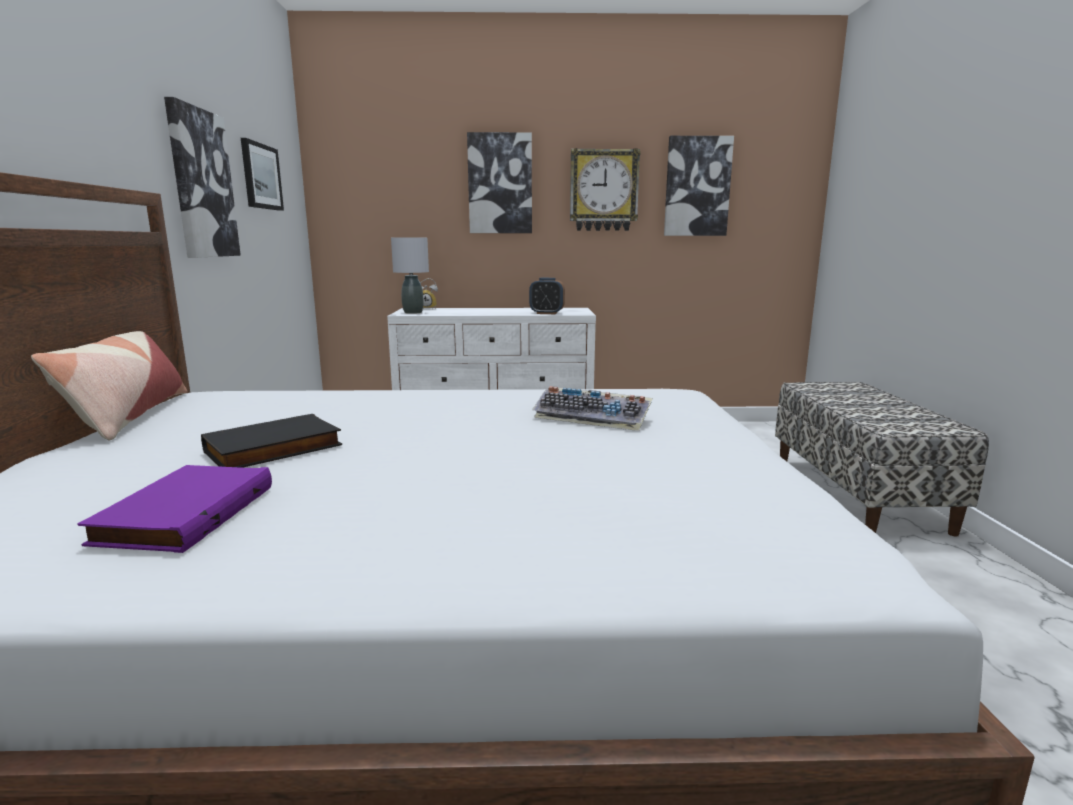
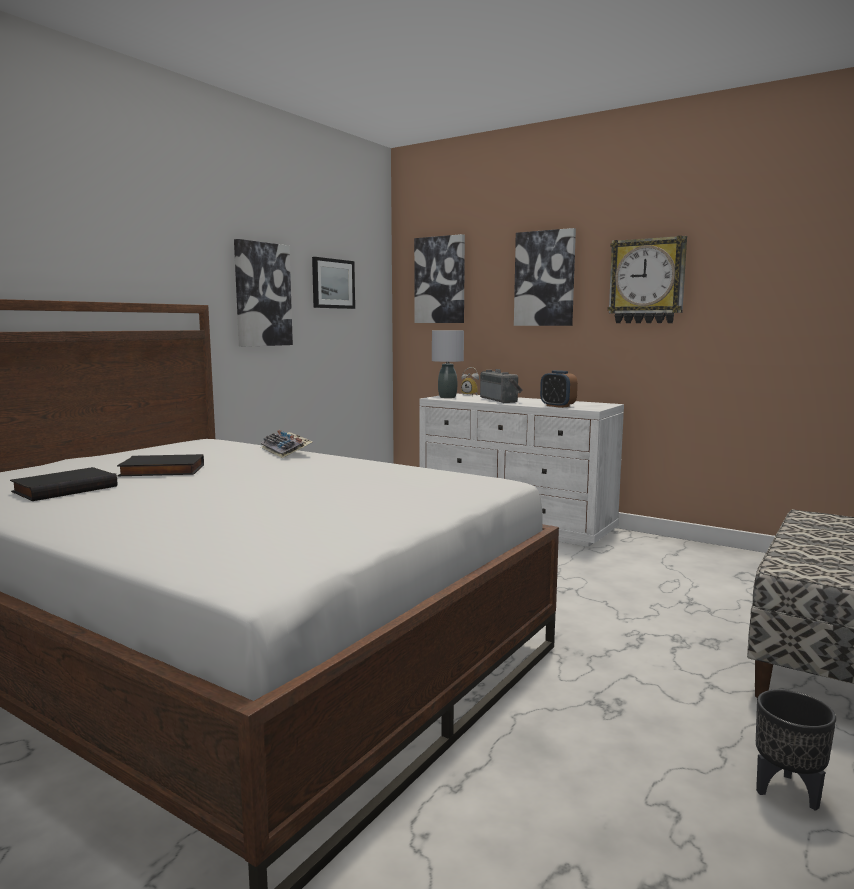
camera: 35 degrees right, 5 degrees down
(129, 415) = (149, 446): pillow -> none
(184, 513) = (65, 489): purple book -> black book
(475, 311) = (501, 400): none -> radio
(594, 417) = (371, 485): keyboard -> keyboard (286, 451)
(697, 187) = (757, 273): picture -> picture (440, 280)
(989, 602) = (788, 792): none -> black planter

